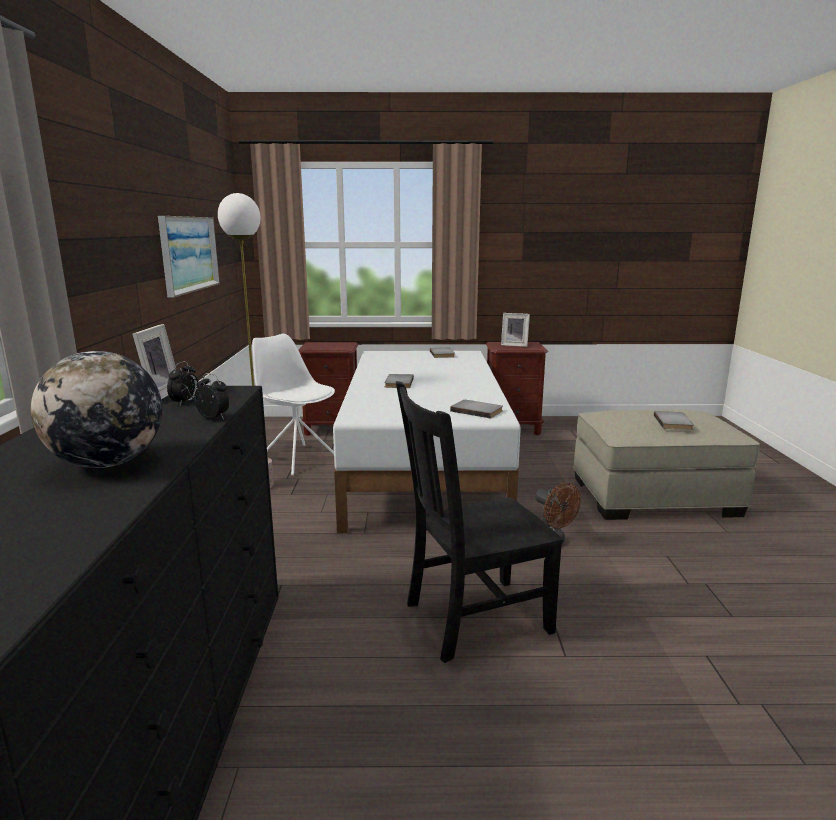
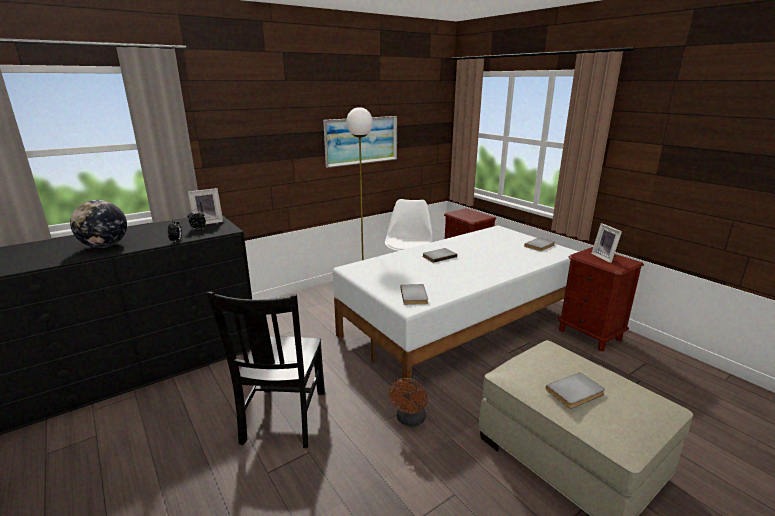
camera: 55 degrees right, 5 degrees up
(472, 618) = (283, 418): black chair -> black chair turned 120 degrees counterclockwise

